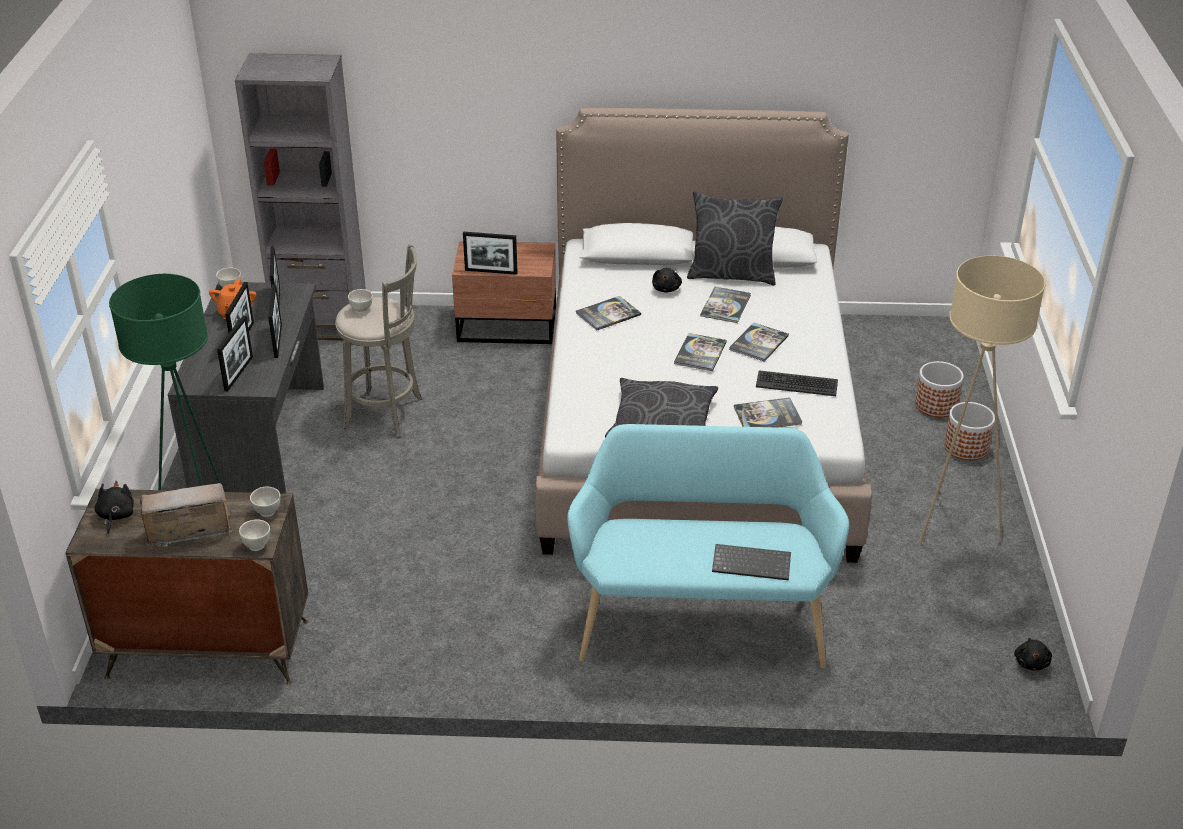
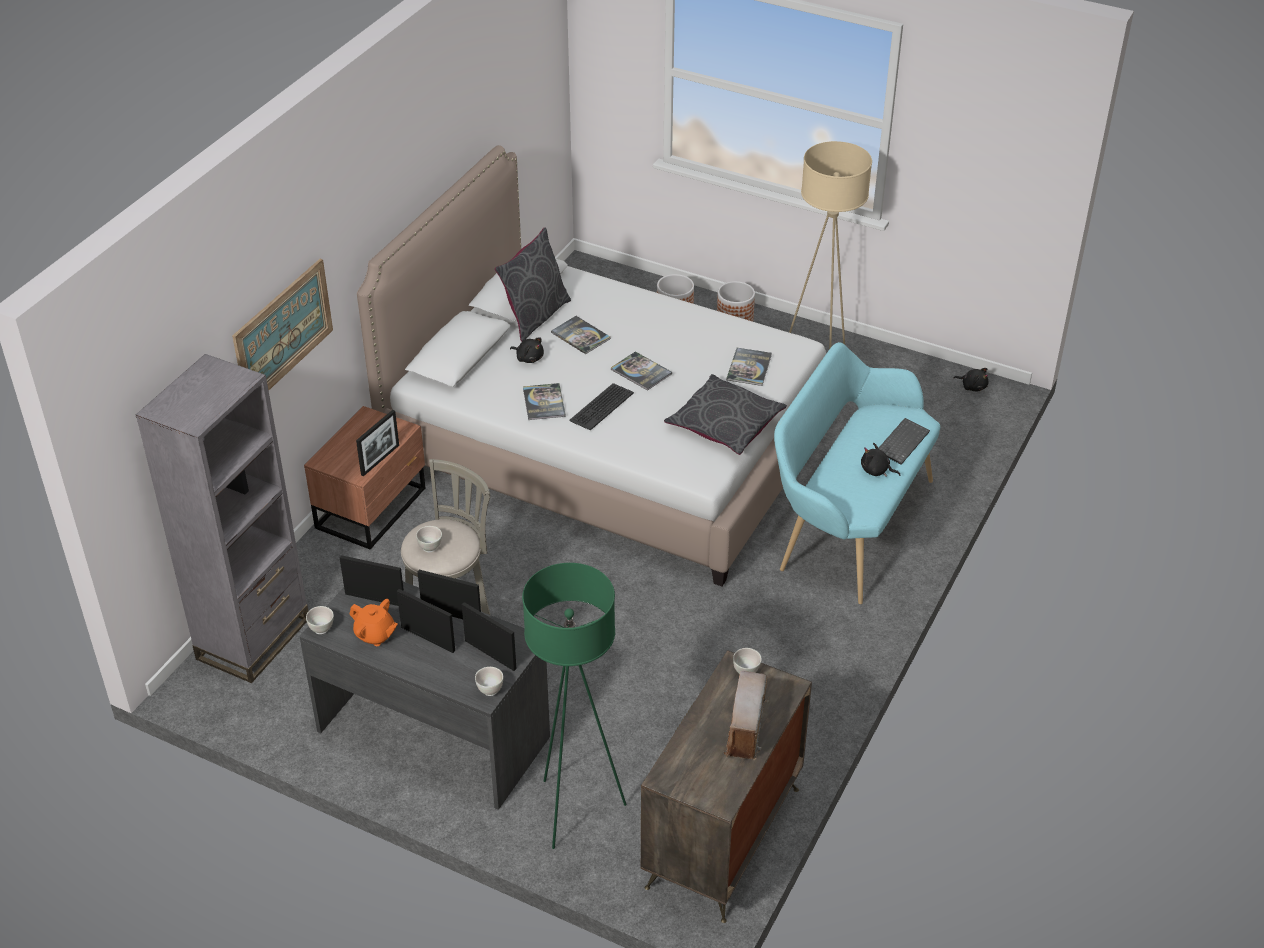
camera: 65 degrees left, 5 degrees up
(116, 516) = (695, 776): black plush toy -> black plush toy (876, 471)
(257, 545) = (790, 688): white bowl -> white bowl (490, 690)
(458, 104) = (283, 332): none -> picture
(758, 343) = (648, 338): book -> none
(796, 384) = (716, 339): keyboard -> keyboard (601, 407)

